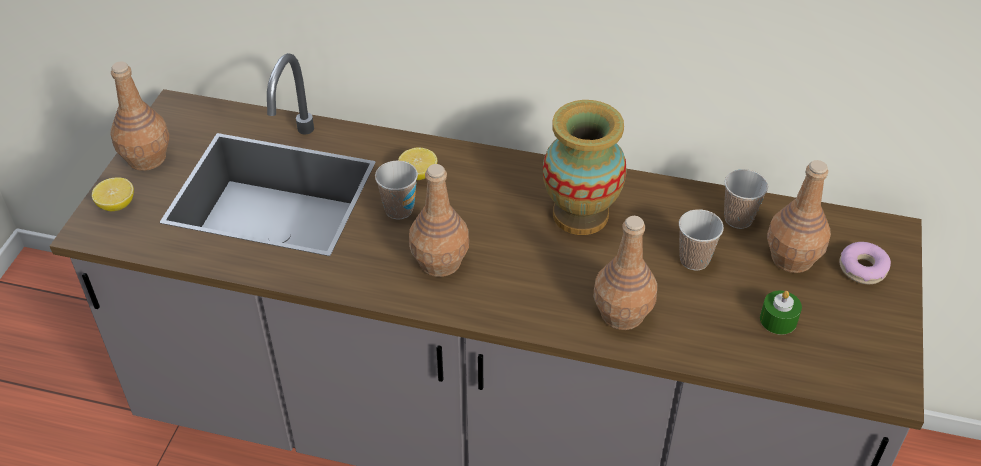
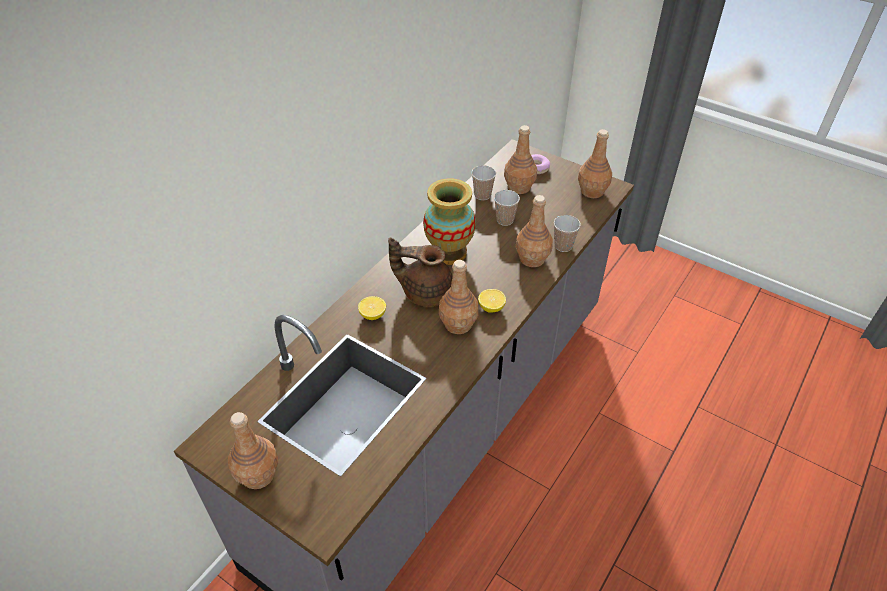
camera: 70 degrees left, 0 degrees up
(117, 205) = (303, 503): lemon -> lemon (491, 307)
(399, 210) = (401, 332): cup -> cup (563, 246)
(486, 212) = (425, 292): none -> brown teapot
(778, 320) = (558, 206): green candle -> none
(854, 359) = (591, 191): none -> brown bottle

